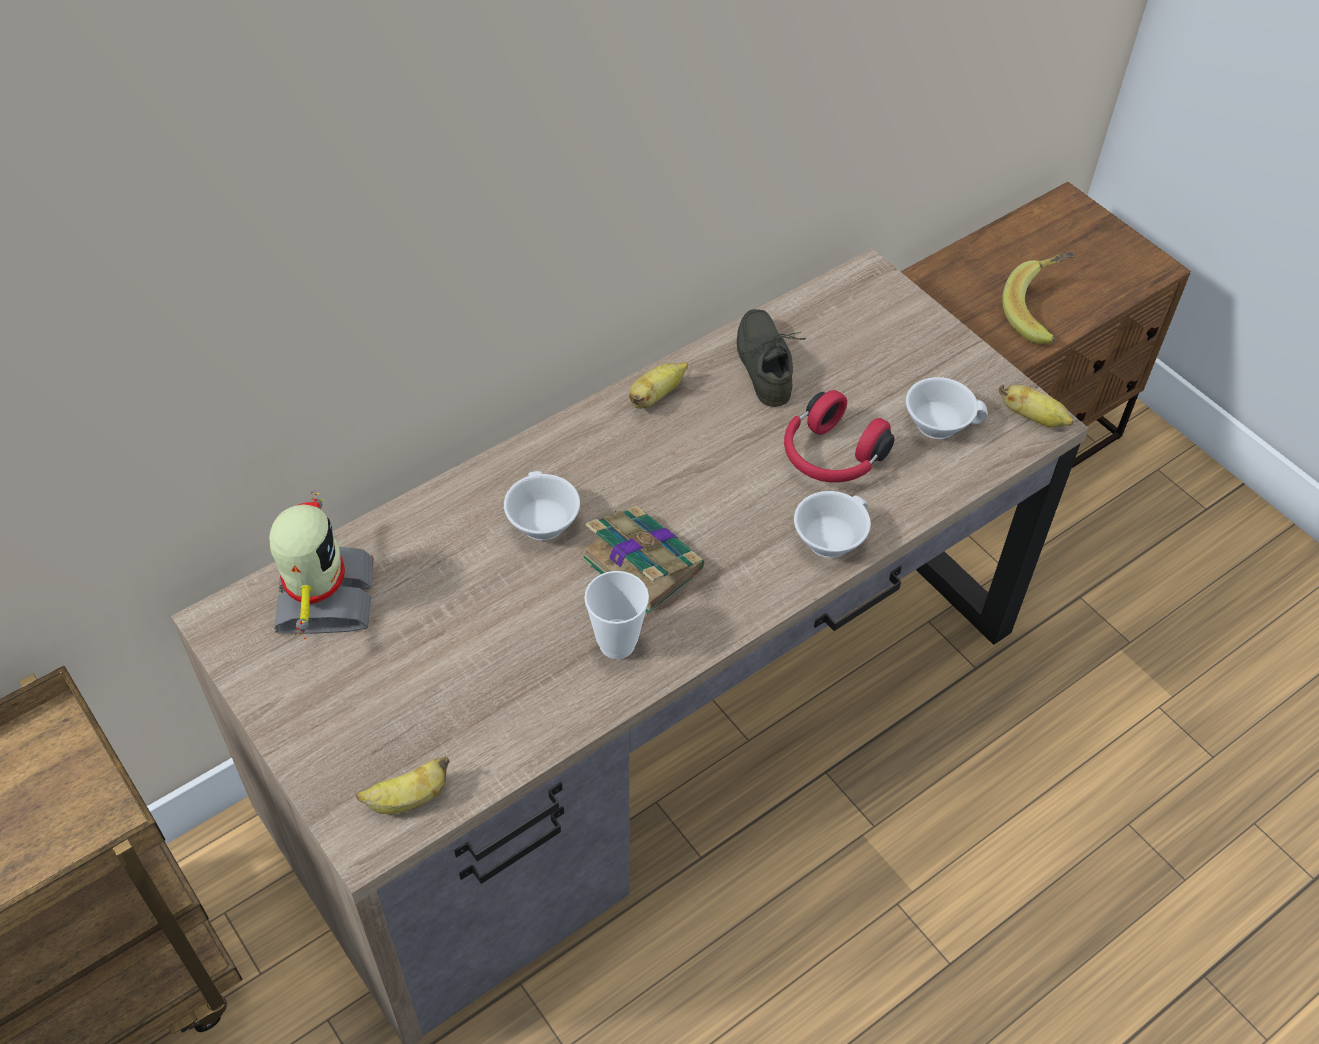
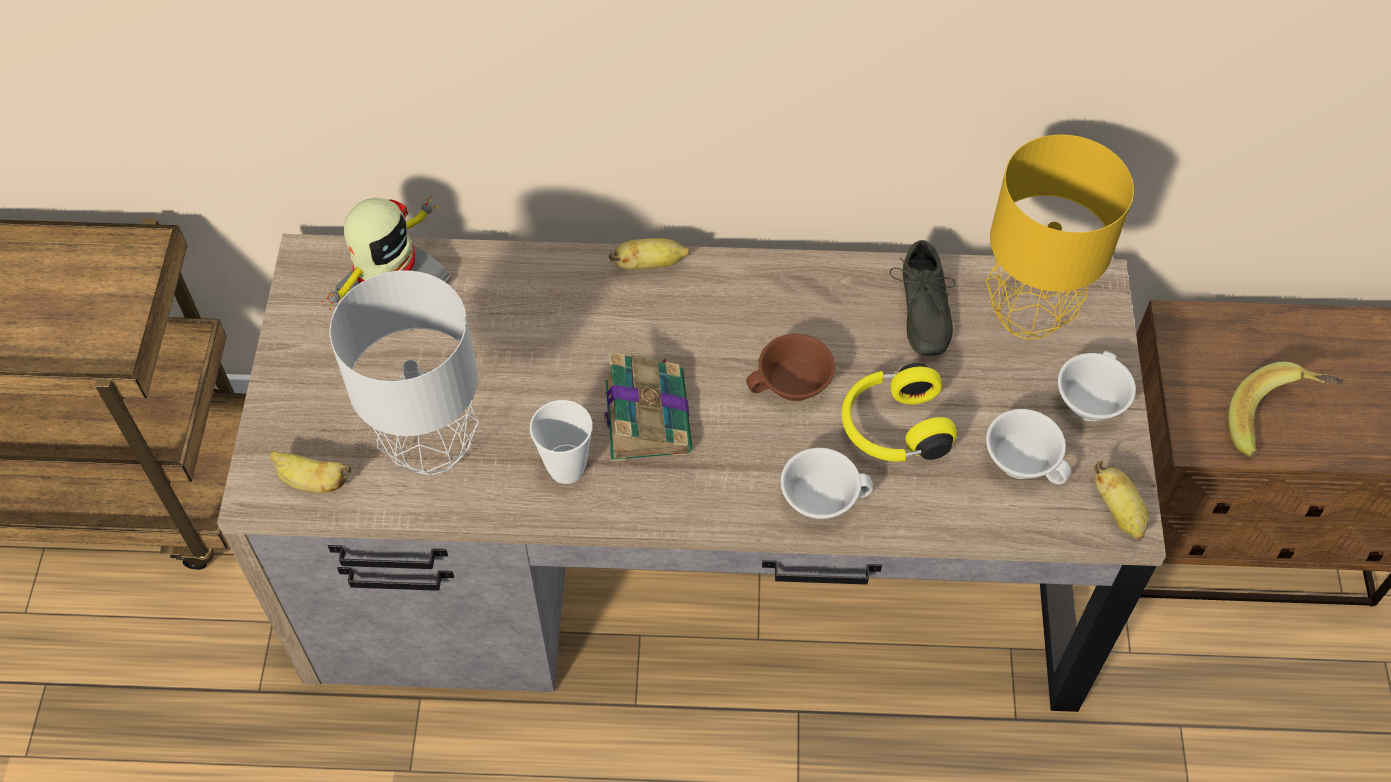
camera: 40 degrees right, 5 degrees up
(487, 701) = (432, 446): none -> grey table lamp
(540, 521) = (602, 329): white cup -> white cup (1087, 399)
(656, 396) = (795, 281): banana -> banana (650, 264)
(730, 472) = (793, 386): none -> brown cup
(768, 364) = (919, 311): grey shoe -> grey shoe turned 150 degrees clockwise
(831, 457) = (893, 428): red headphones -> yellow headphones
(844, 324) = (1026, 316): none -> yellow table lamp

